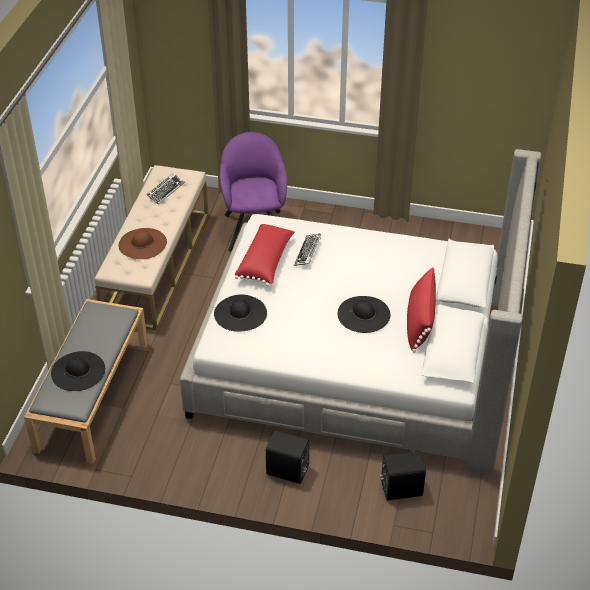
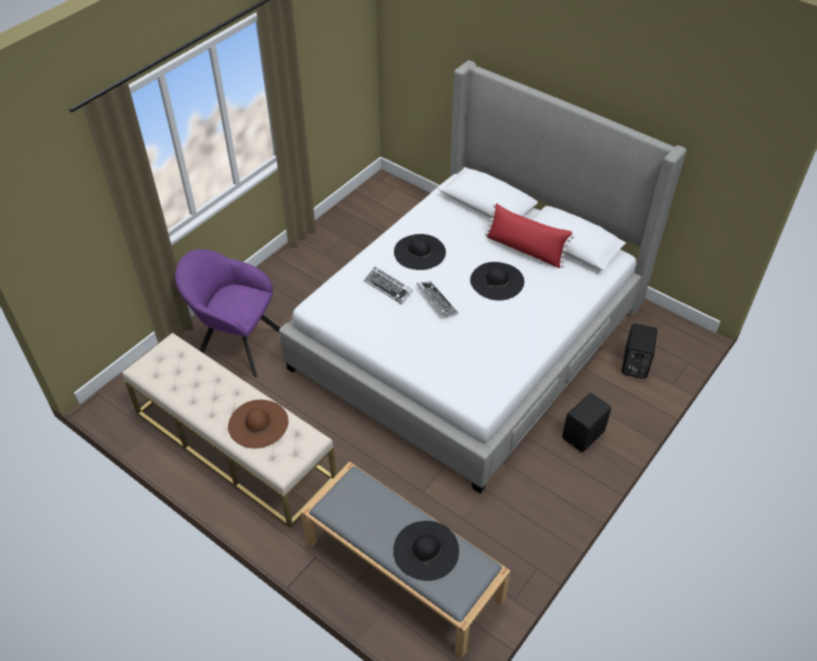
camera: 65 degrees left, 5 degrees up
(165, 190) = (180, 375): keyboard -> keyboard (436, 301)
(240, 313) = (446, 368): black hat -> black hat (419, 252)
(266, 262) = (380, 323): red pillow -> none

